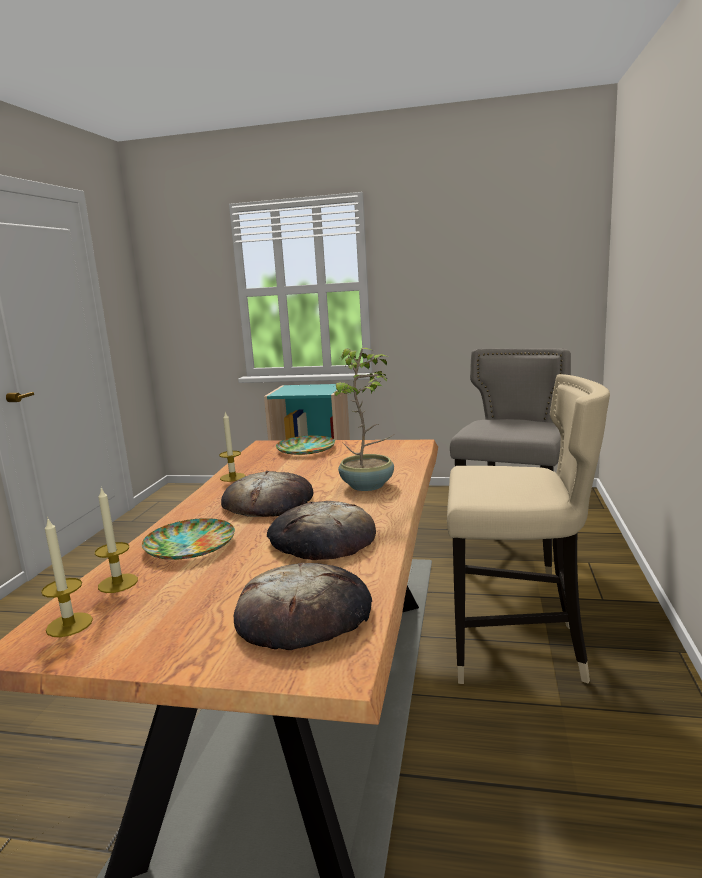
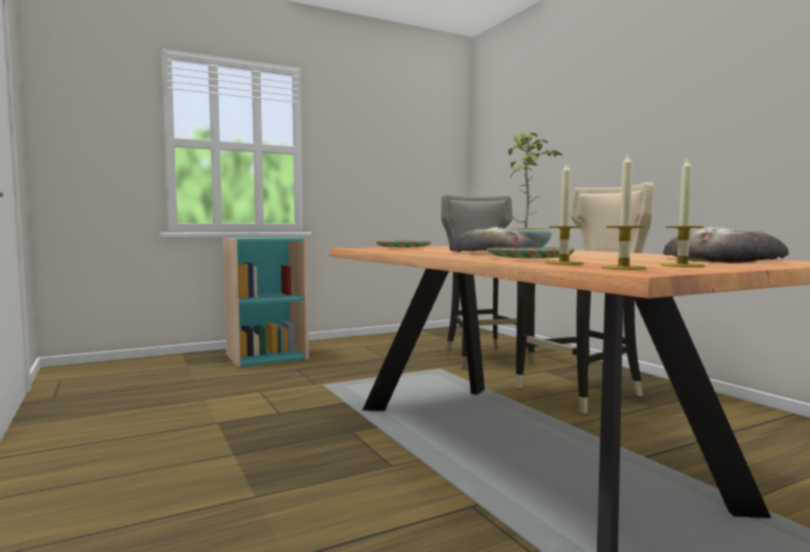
camera: 40 degrees left, 10 degrees down
(232, 477) = (406, 251): candle -> candle (682, 265)
(322, 538) = (600, 254): bread -> none

